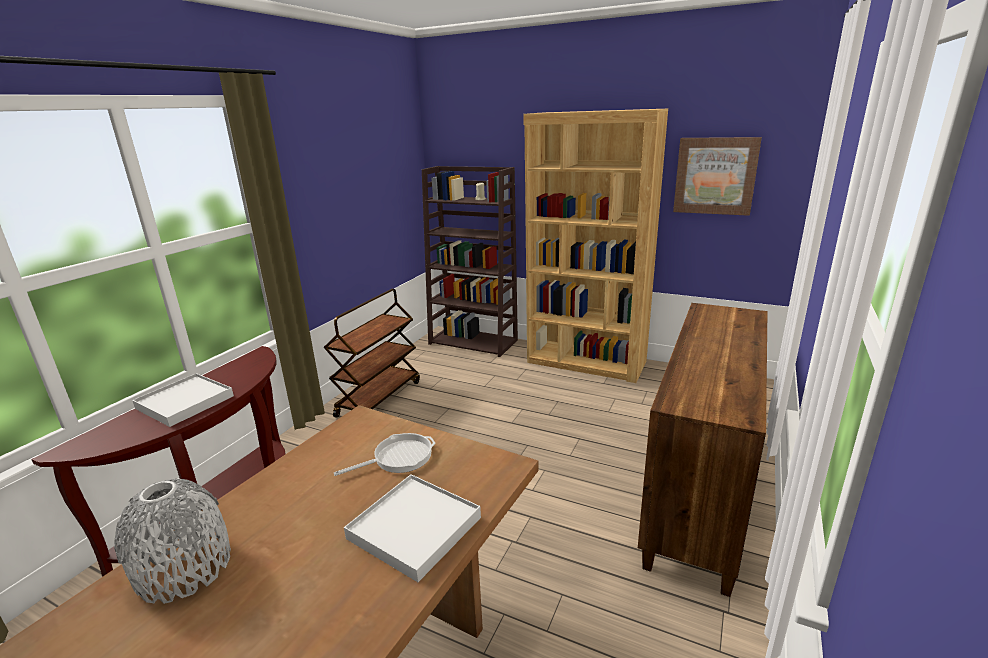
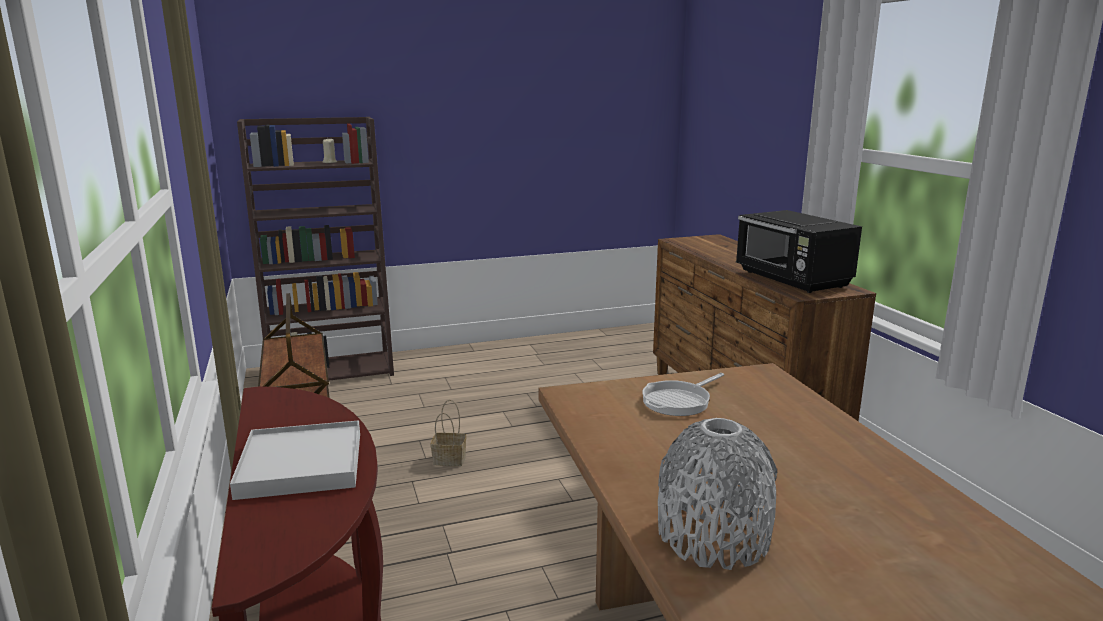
camera: 45 degrees left, 5 degrees down
(399, 458) = (679, 401): frying pan -> frying pan turned 150 degrees counterclockwise
(414, 528) = (800, 427): white tray -> none
(443, 429) = (448, 460): none -> basket
(586, 362) = (499, 353): brown bookcase -> none
(708, 384) = (792, 280): none -> black microwave
(715, 176) = (600, 119): picture -> none

